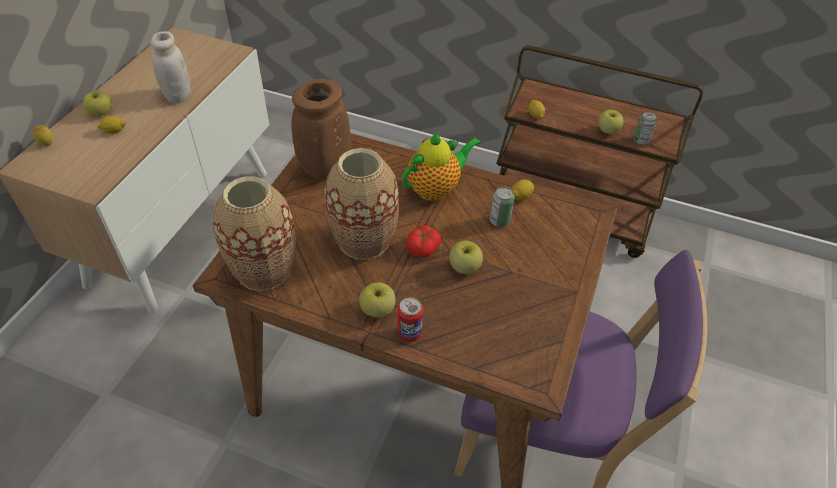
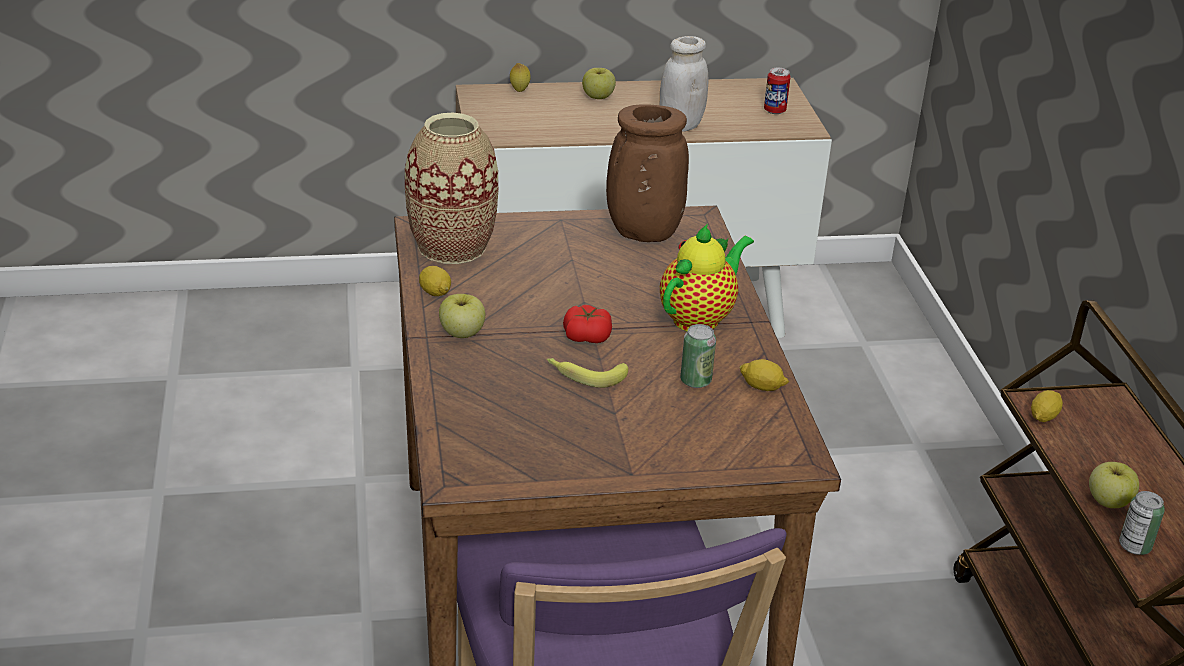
camera: 60 degrees right, 15 degrees down
(114, 131) = (580, 114): lemon -> lemon (435, 292)
(364, 240) = (557, 293): vase -> none
(409, 333) = (448, 364): can -> can (774, 111)
(436, 188) = (699, 317): teapot -> teapot turned 75 degrees counterclockwise
(464, 267) = (585, 375): apple -> banana

